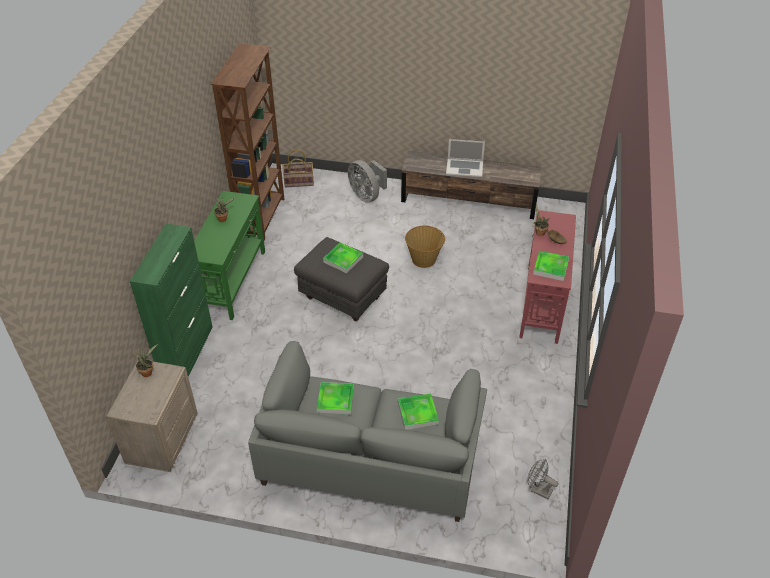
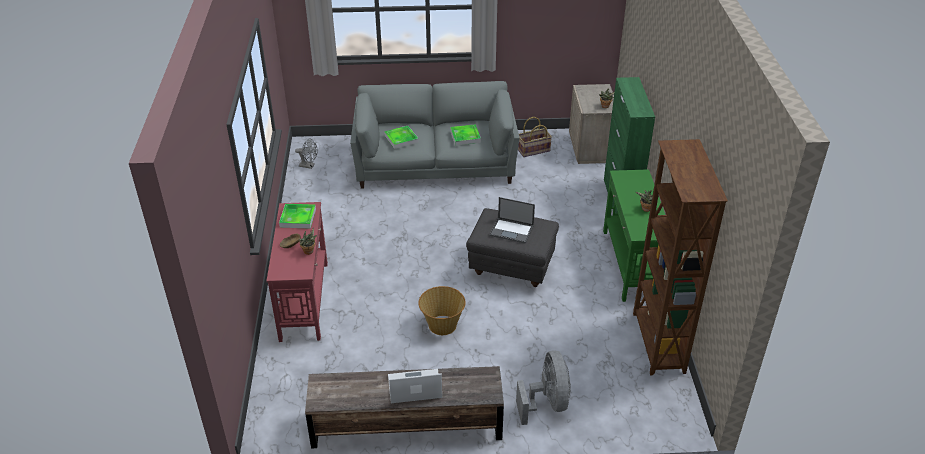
camera: 165 degrees right, 5 degrees down
(299, 181) = (650, 408): basket -> basket (533, 150)
(343, 259) = (512, 230): tray -> laptop
(367, 195) = (547, 403): grey fan -> grey fan turned 45 degrees clockwise

